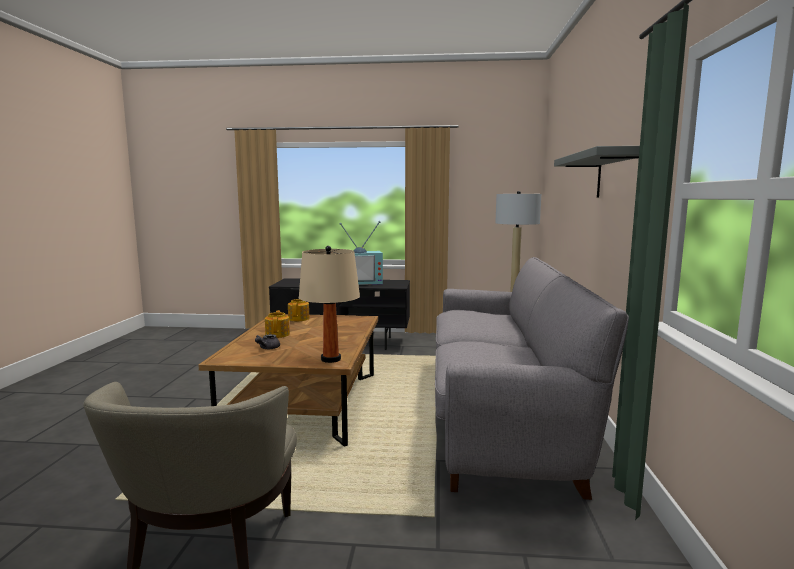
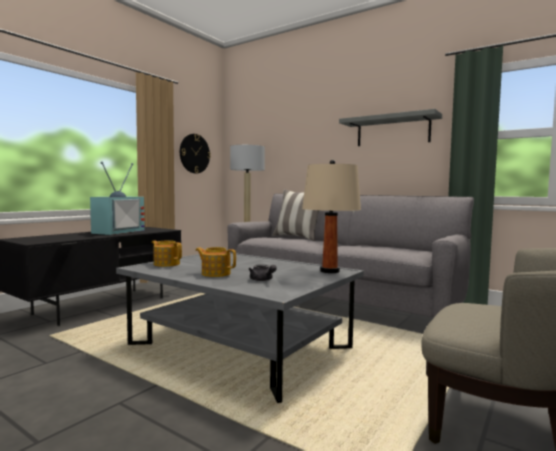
camera: 60 degrees left, 5 degrees down
(306, 403) = (240, 346): brown coffee table -> grey coffee table
(489, 201) = (194, 153): none -> wall clock
(509, 320) = (297, 237): none -> pillow

